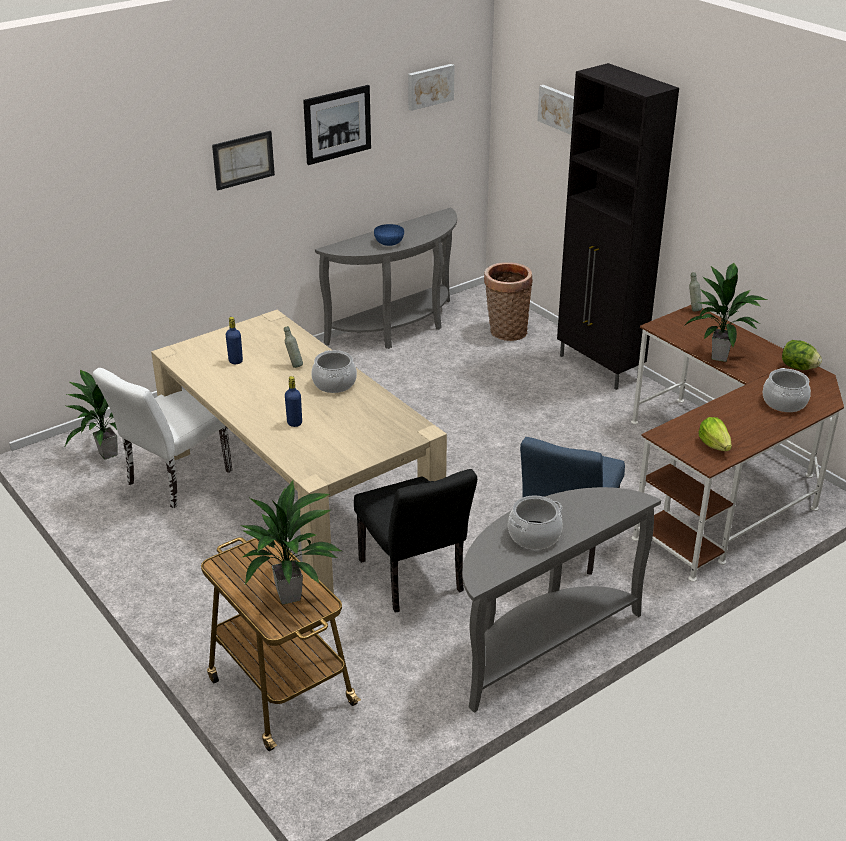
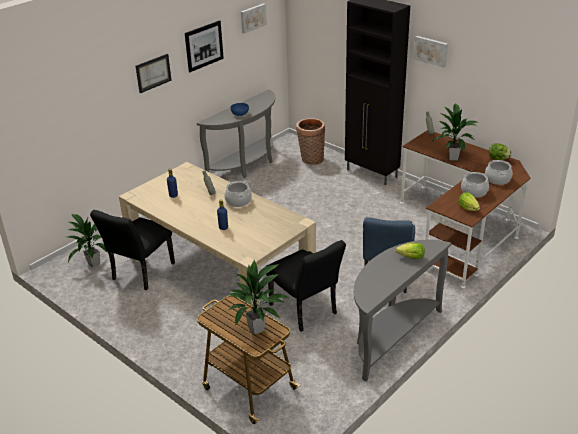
camera: 10 degrees left, 0 degrees up
(173, 481) = (140, 274): white chair -> black chair
(534, 535) = (388, 273): cooking pot -> cooking pot (474, 191)
(560, 109) = (333, 24): picture -> picture (431, 51)
(583, 515) = (411, 257): none -> lettuce

